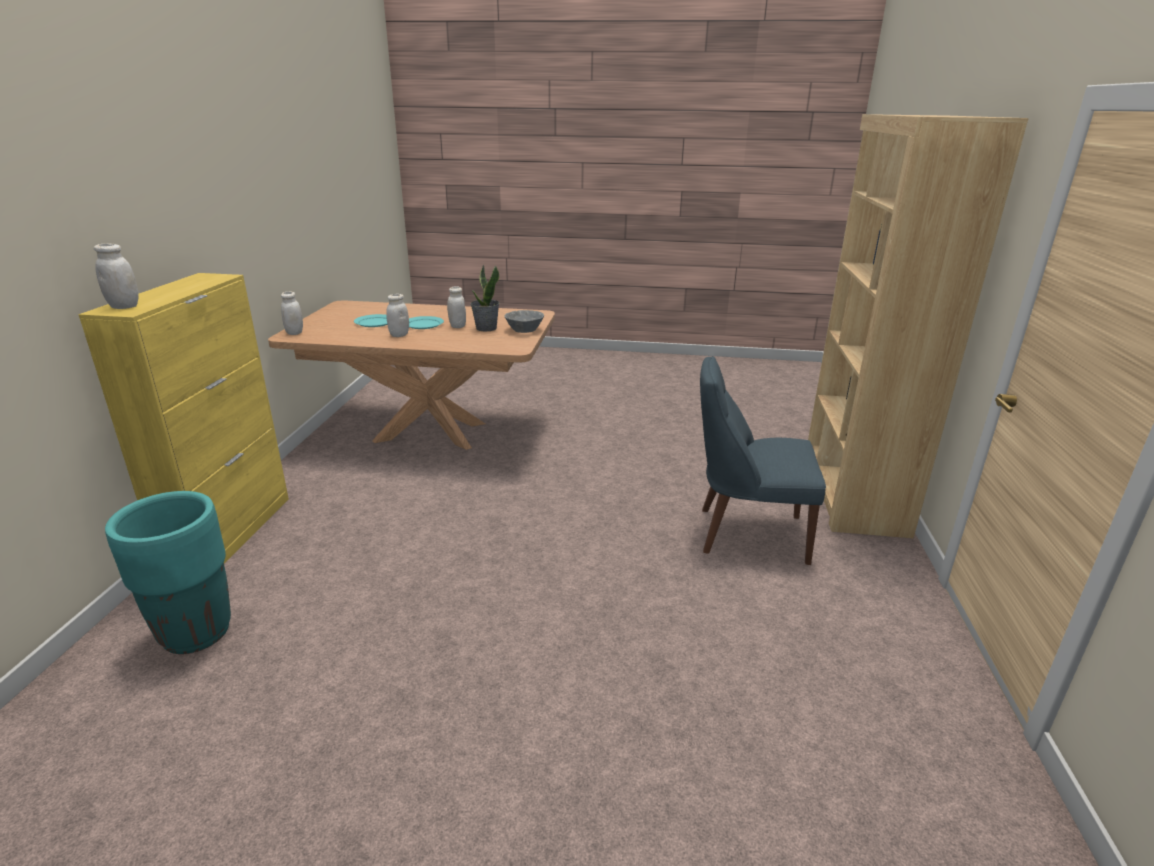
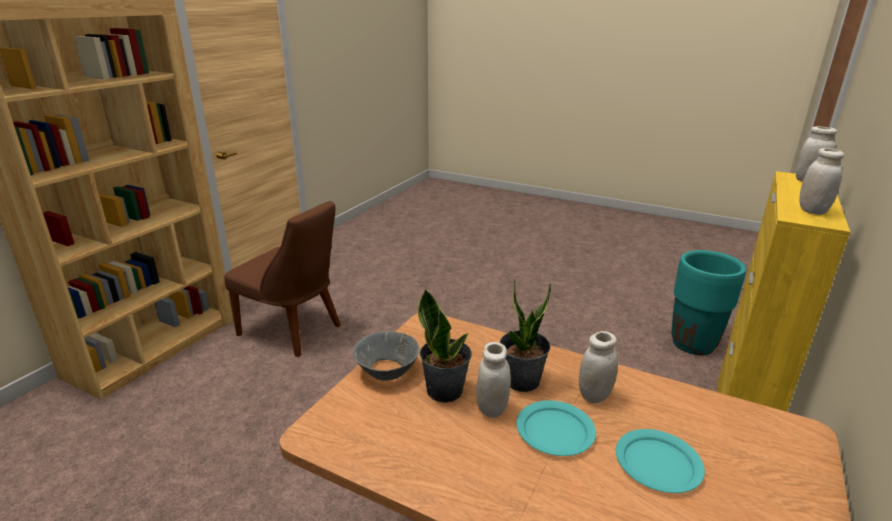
camera: 160 degrees left, 0 degrees up
(295, 333) = (800, 445): white jar -> white jar (812, 211)
(442, 335) = (522, 381): none -> potted plant
(746, 534) = (293, 331): blue chair -> brown chair

